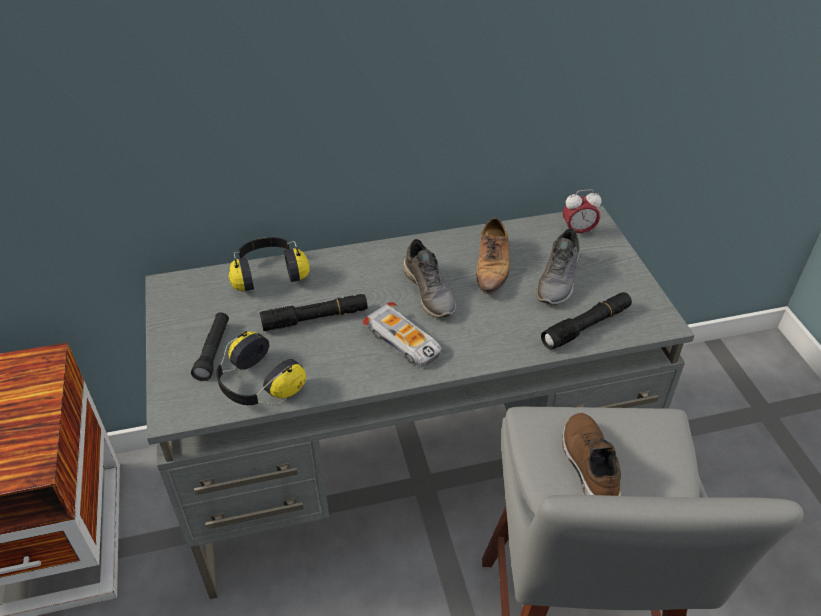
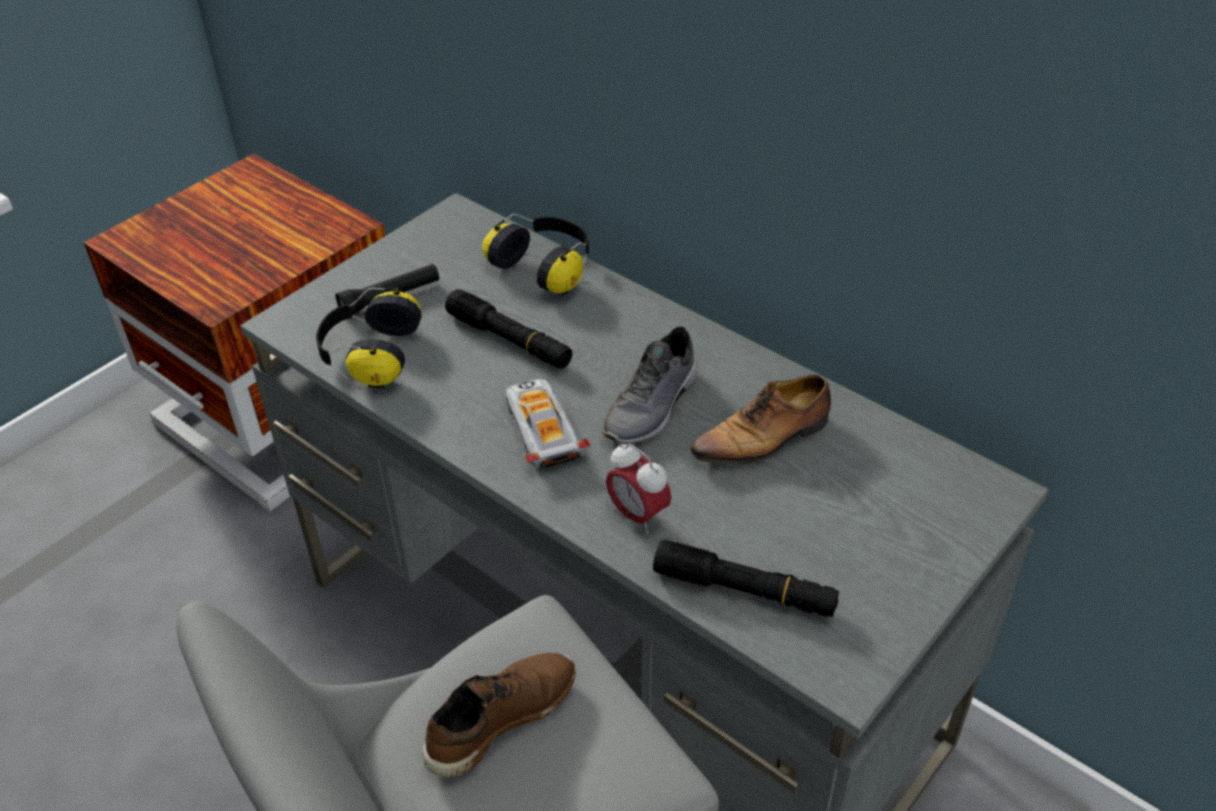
camera: 55 degrees right, 0 degrees up
(404, 341) = (542, 429): toy car -> toy car turned 150 degrees clockwise
(559, 280) = (812, 518): grey shoe -> none
(578, 231) = (947, 489): alarm clock -> alarm clock (638, 515)

